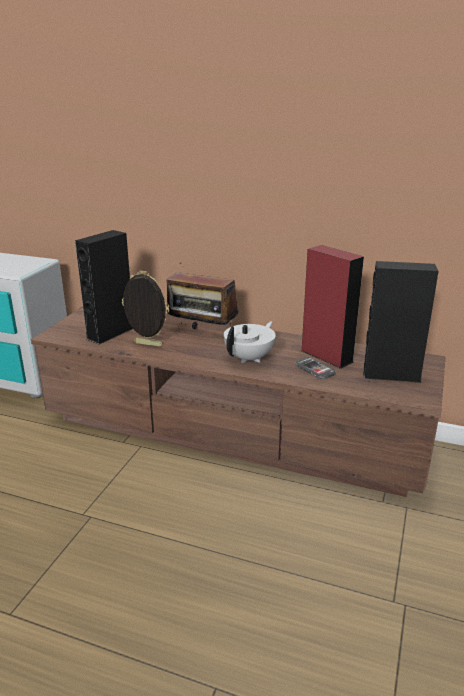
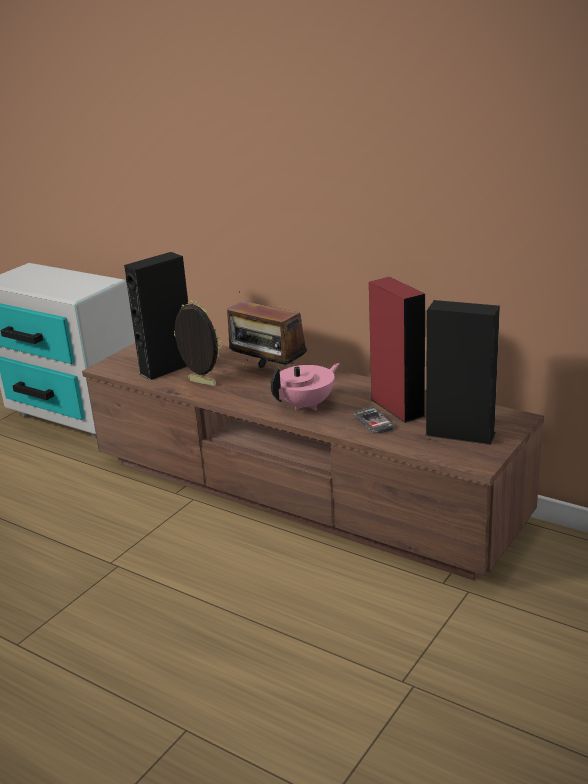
camera: 15 degrees right, 0 degrees up
(250, 358) = (307, 405): white teapot -> pink teapot

